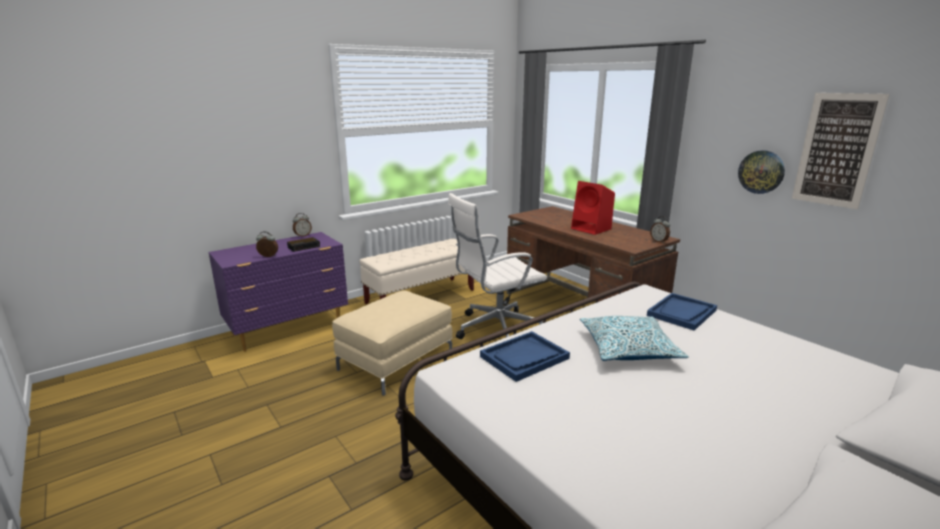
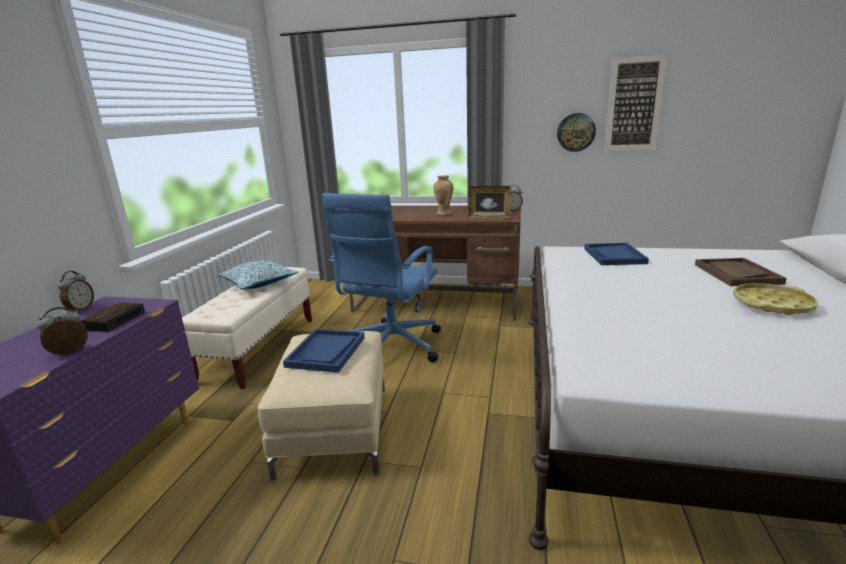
camera: 40 degrees left, 0 degrees up
(495, 329) = (391, 348): white office chair -> blue office chair
(524, 357) = (610, 330): blue tray -> blue tray (326, 352)
(592, 229) = (444, 213): red speaker -> vase
(618, 242) = (489, 217): none -> picture frame
(628, 349) = (649, 291): pillow -> pillow (259, 282)
(710, 404) = (771, 305): none -> yellow tray
(761, 372) = (736, 274): none -> brown tray

